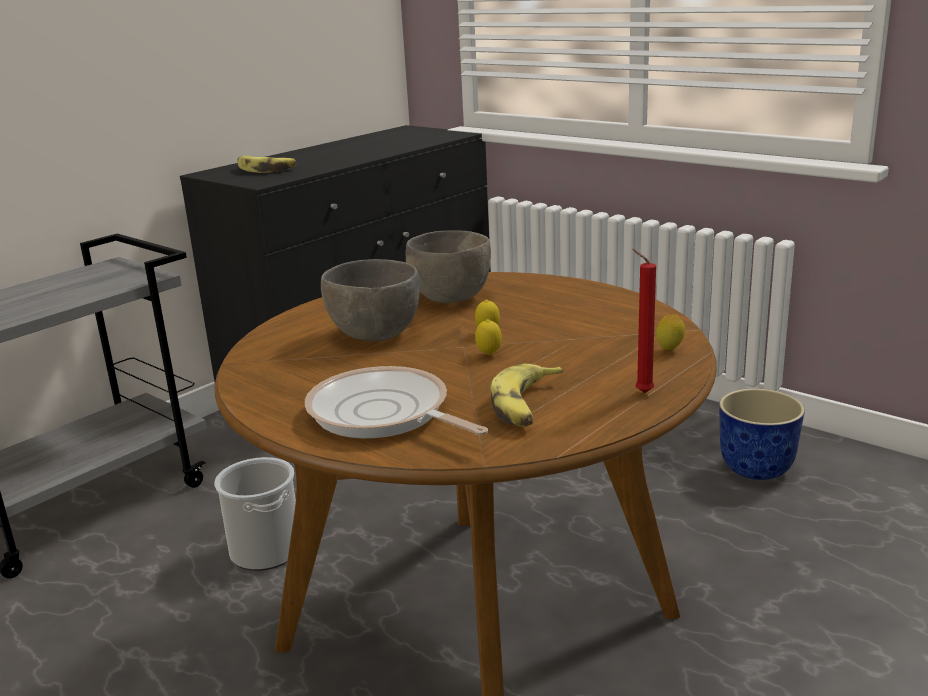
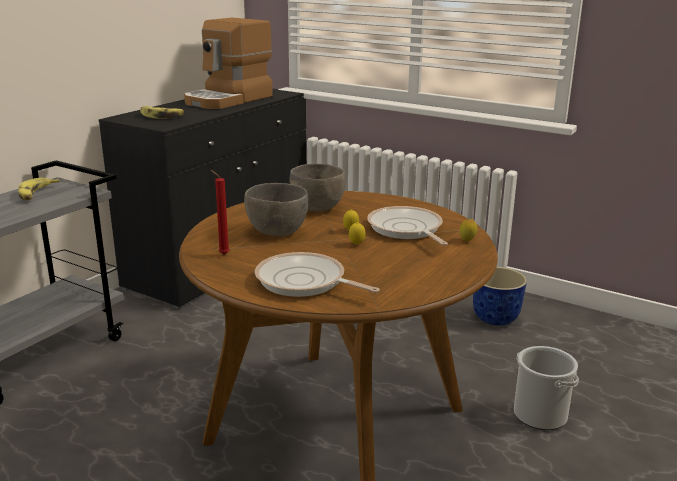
camera: 10 degrees left, 0 degrees up
(266, 551) = (179, 381): bucket -> bucket (540, 415)
(371, 145) = (229, 100): none -> coffee machine
(526, 406) = (391, 275): banana -> banana (37, 194)
(576, 331) = (406, 229): none -> frying pan
(641, 392) = (458, 266): red candle -> red candle (222, 254)

